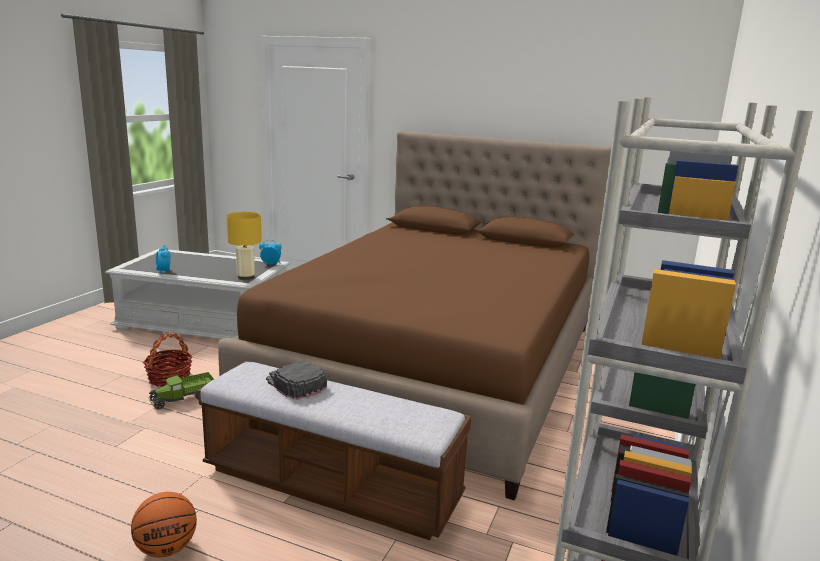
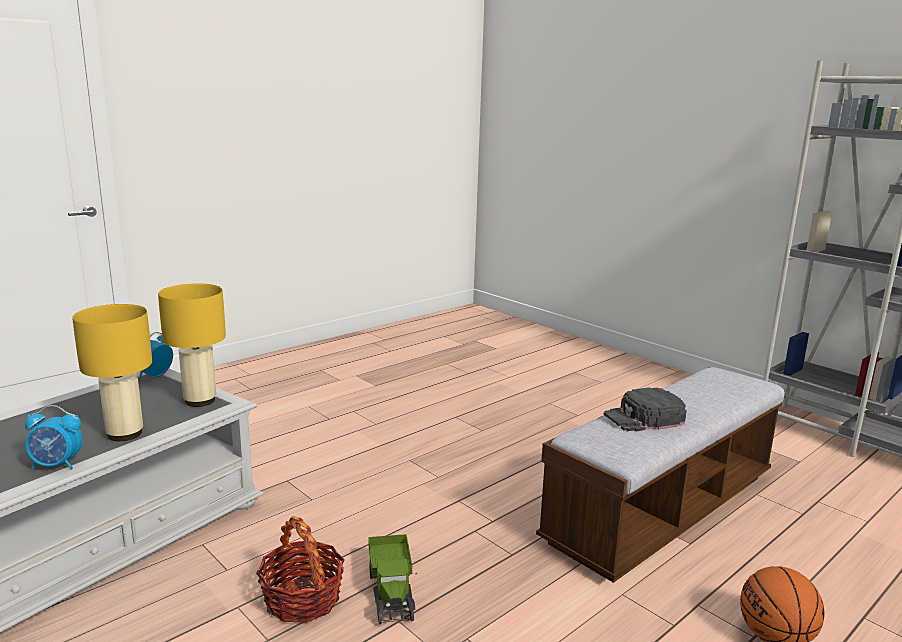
camera: 65 degrees left, 0 degrees up
(199, 274) = (124, 434): none -> yellow table lamp
(438, 366) = (433, 399): brown bed -> none

